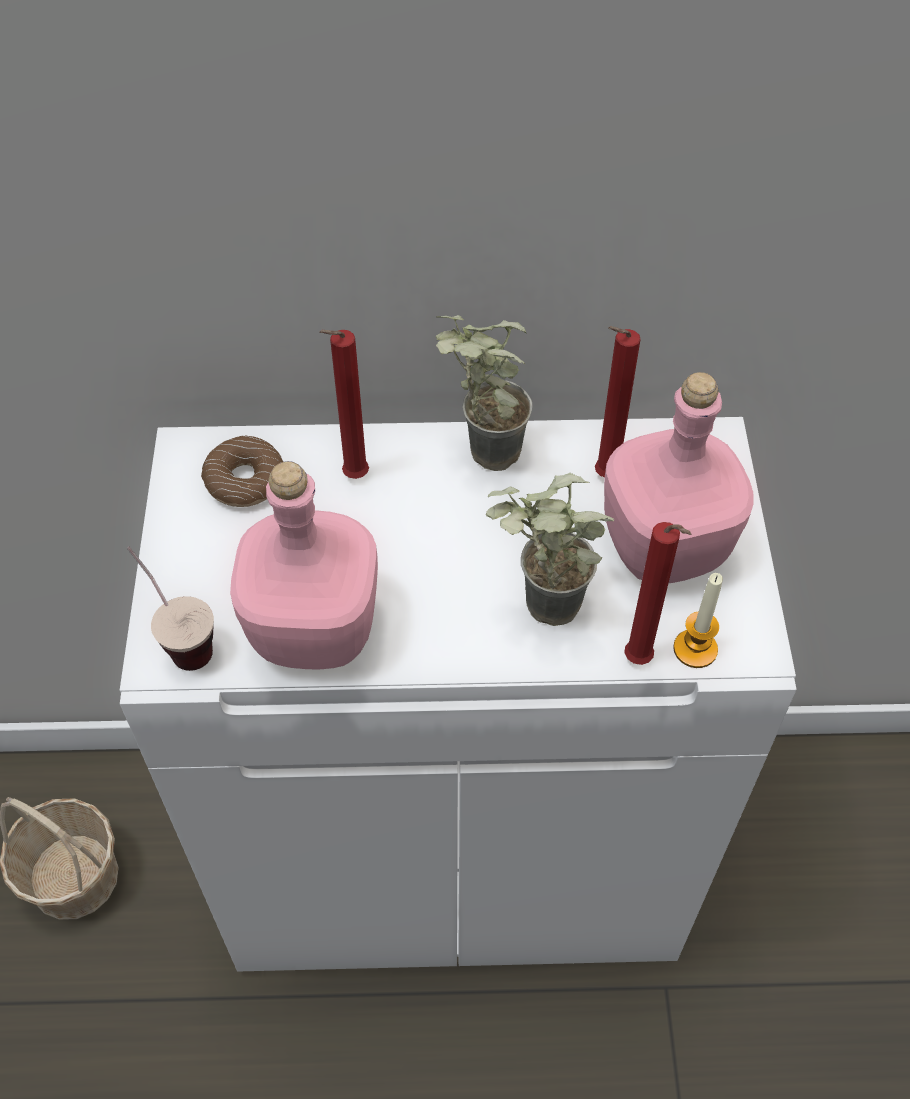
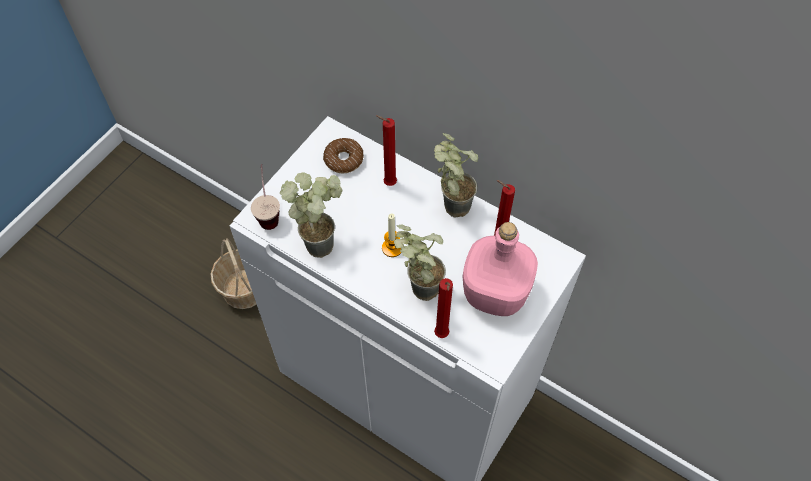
camera: 35 degrees right, 5 degrees up
(314, 628) = (322, 239): pink bottle -> potted plant
(695, 649) = (469, 345): candle -> candle (392, 248)

